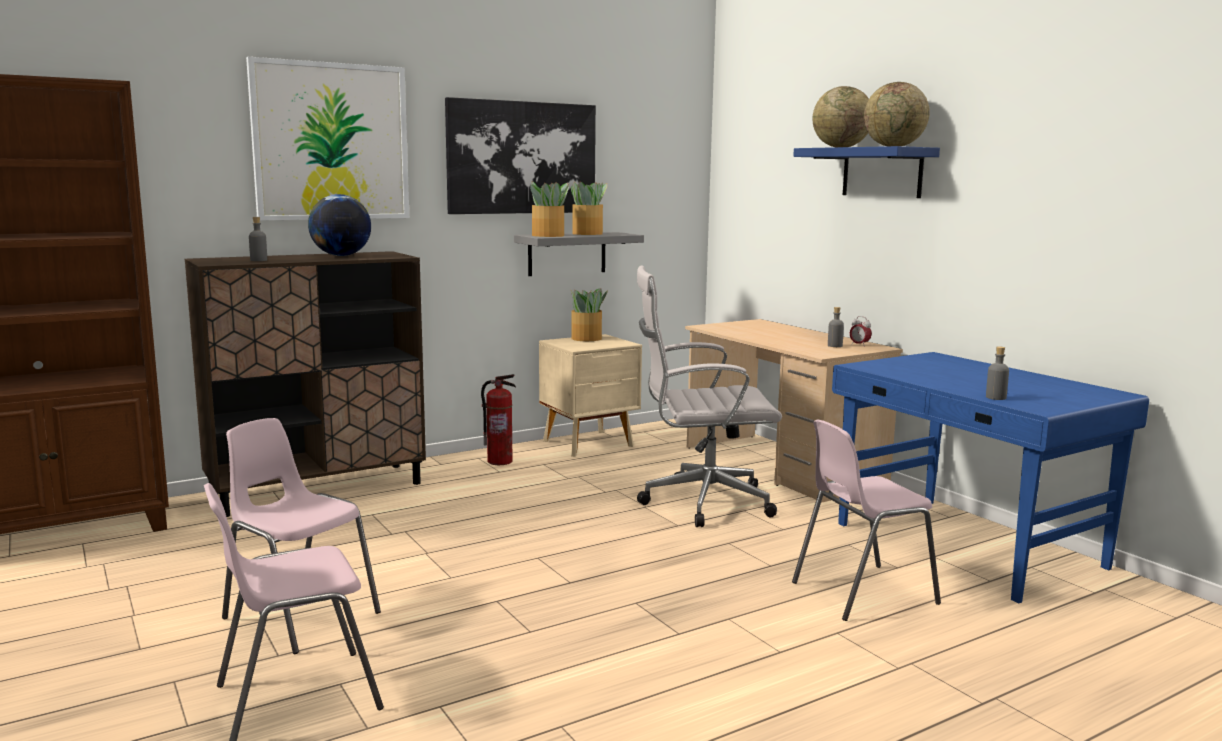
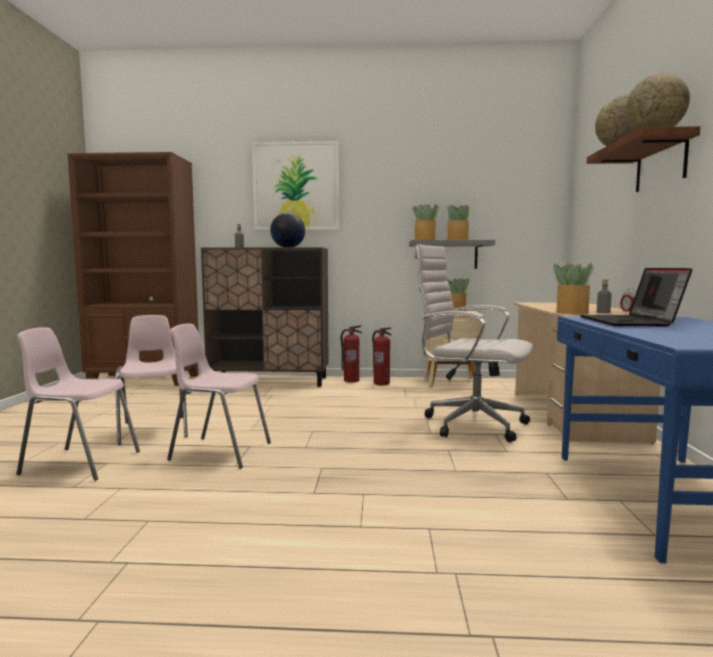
camera: 35 degrees right, 5 degrees down
(448, 464) = (351, 380): none -> fire extinguisher
(522, 158) = (416, 192): picture -> none
(808, 349) = (571, 312): none -> potted plant
(861, 592) = (500, 507): pink chair -> pink chair (220, 451)
(882, 172) = (661, 164): blue shelf -> brown shelf
(922, 371) = (630, 322): none -> laptop
(995, 397) = (655, 336): grey bottle -> none

